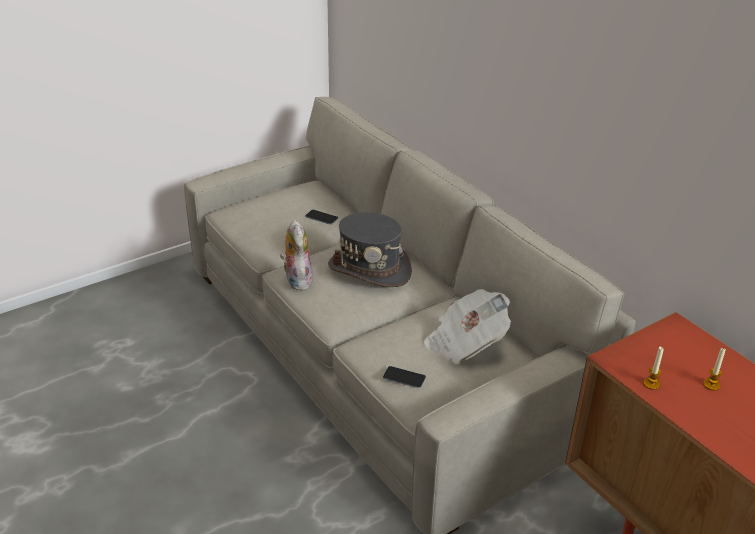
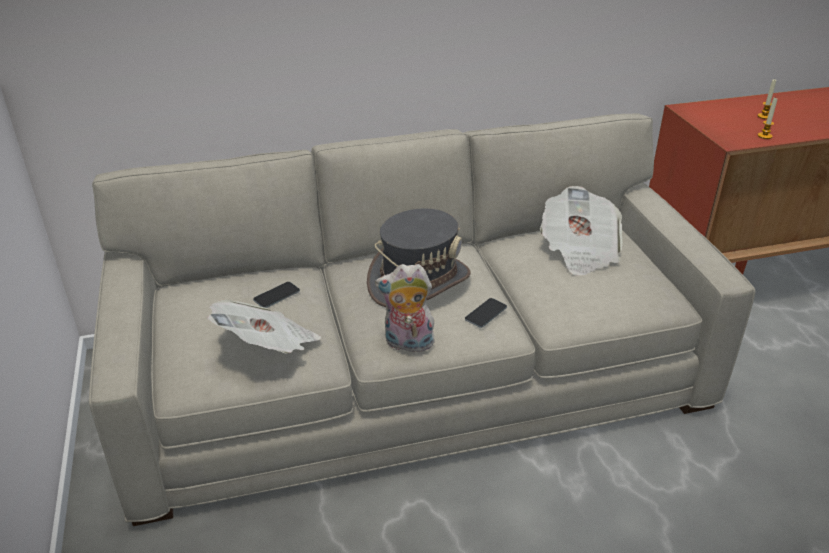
camera: 70 degrees left, 0 degrees up
(267, 228) = (268, 347): none -> newspaper
(404, 377) = (627, 300): phone -> phone (486, 313)

